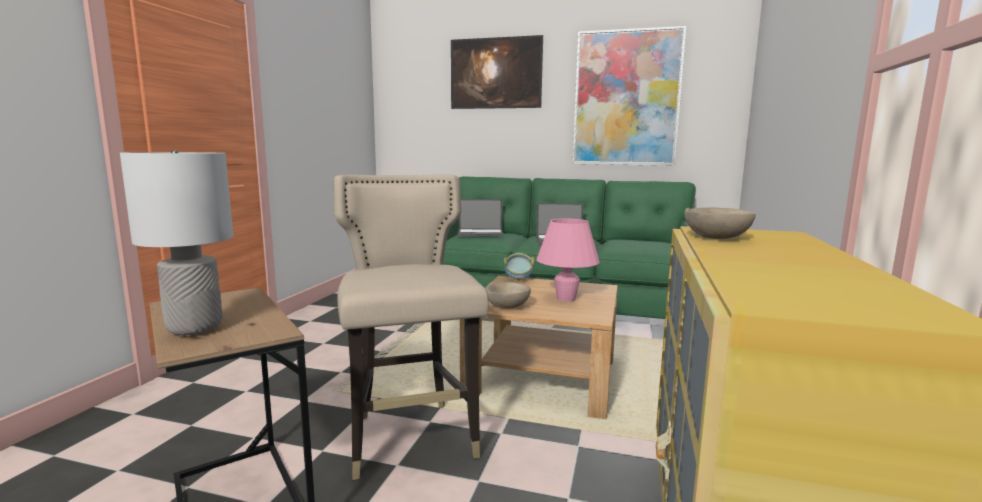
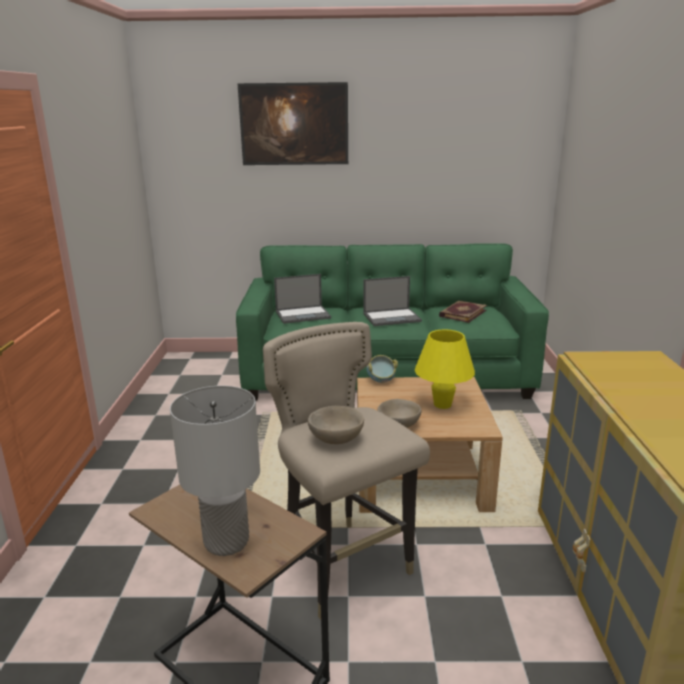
camera: 15 degrees left, 10 degrees up
(566, 298) = (442, 404): pink table lamp -> yellow table lamp
(626, 98) = (439, 154): picture -> none
(633, 242) = (462, 313): none -> book
(717, 238) = (609, 376): beige bowl -> beige bowl (336, 439)

